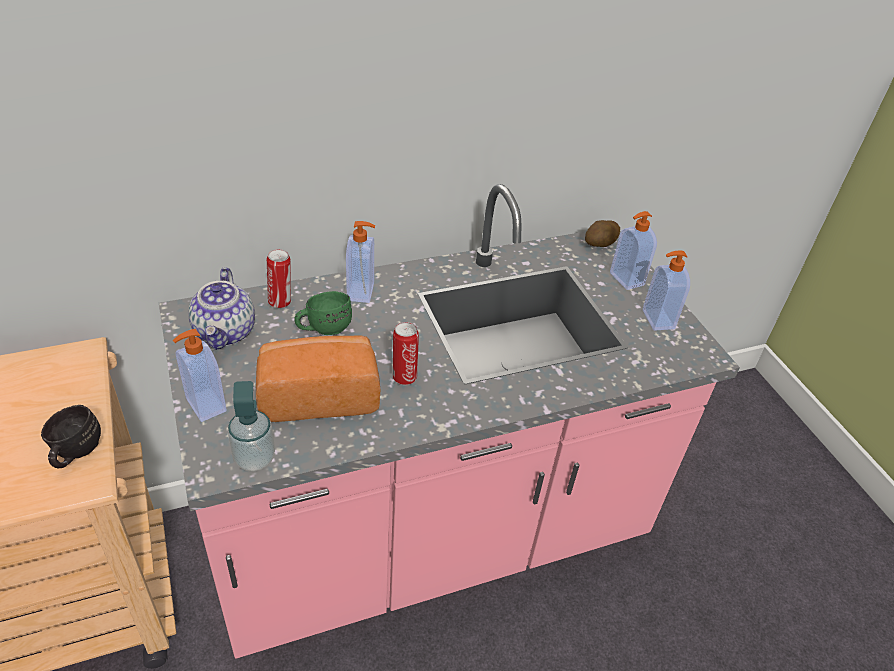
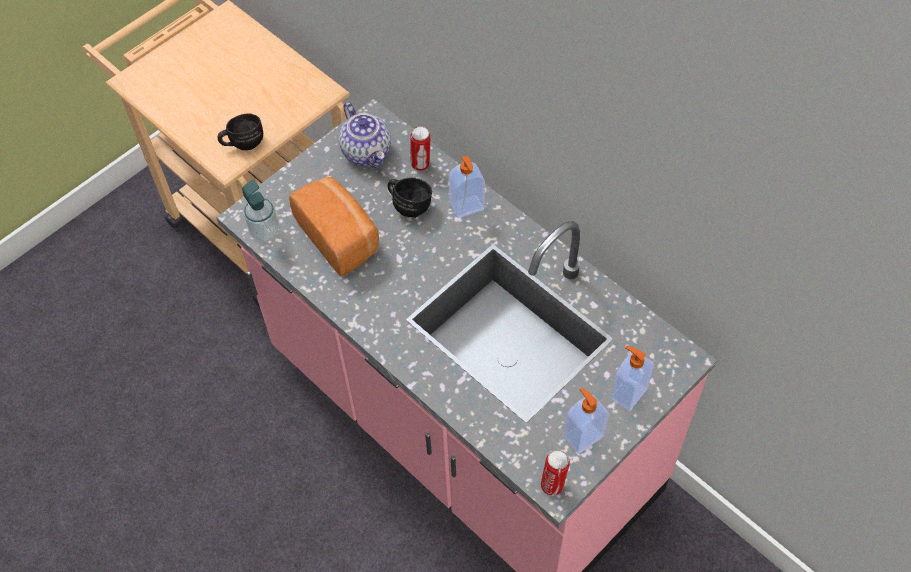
camera: 70 degrees right, 15 degrees up
(204, 405) = (293, 181): soap dispenser -> none
(226, 332) = (367, 152): teapot -> teapot turned 90 degrees counterclockwise
(323, 328) = (409, 204): green mug -> black mug
(404, 376) = (389, 278): can -> can (553, 484)
(599, 244) = (671, 354): potato -> none

